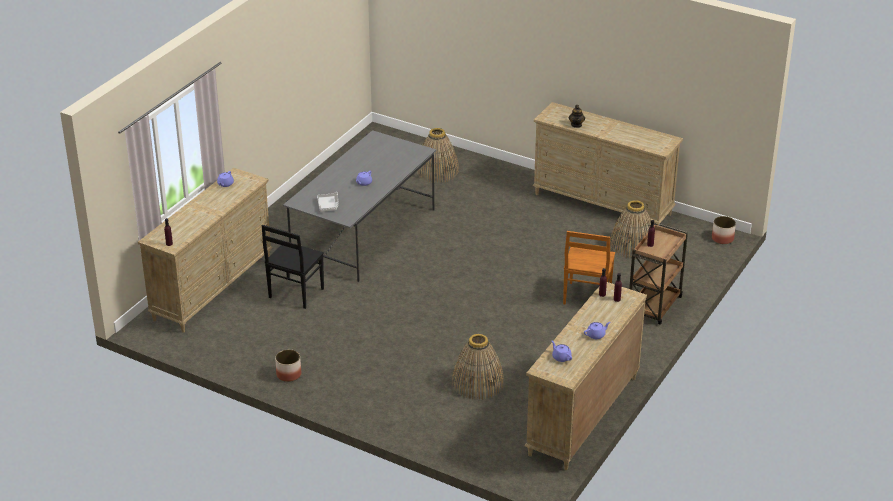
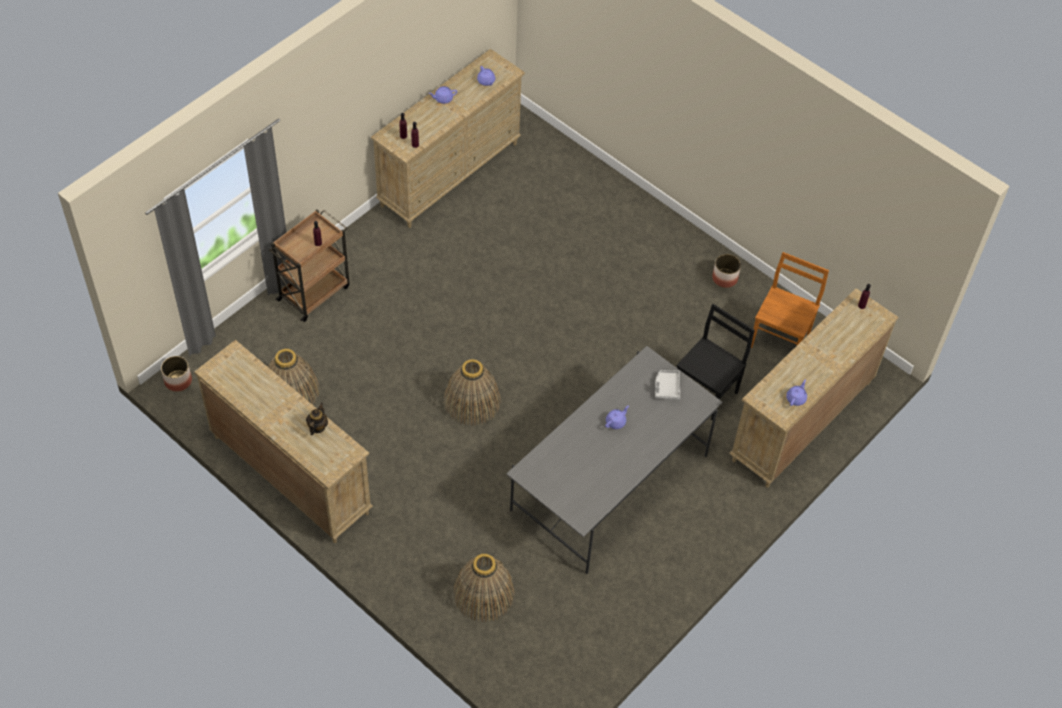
camera: 170 degrees left, 20 degrees up
(478, 383) = (537, 231): basket -> basket (472, 401)
(586, 297) = (381, 321): brown chair -> brown chair (780, 339)

